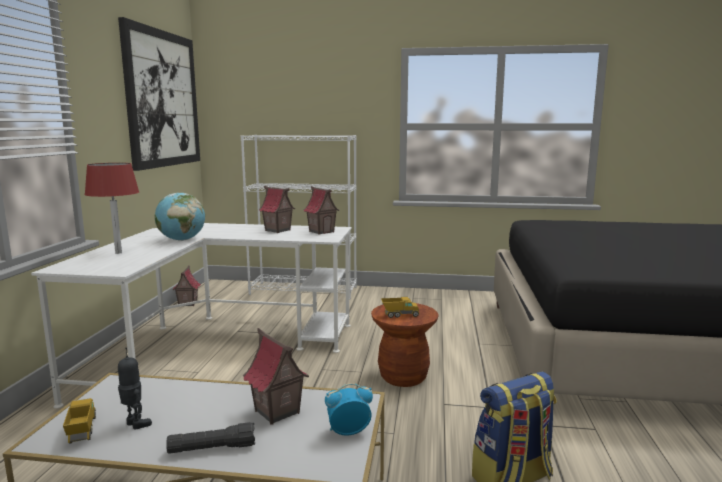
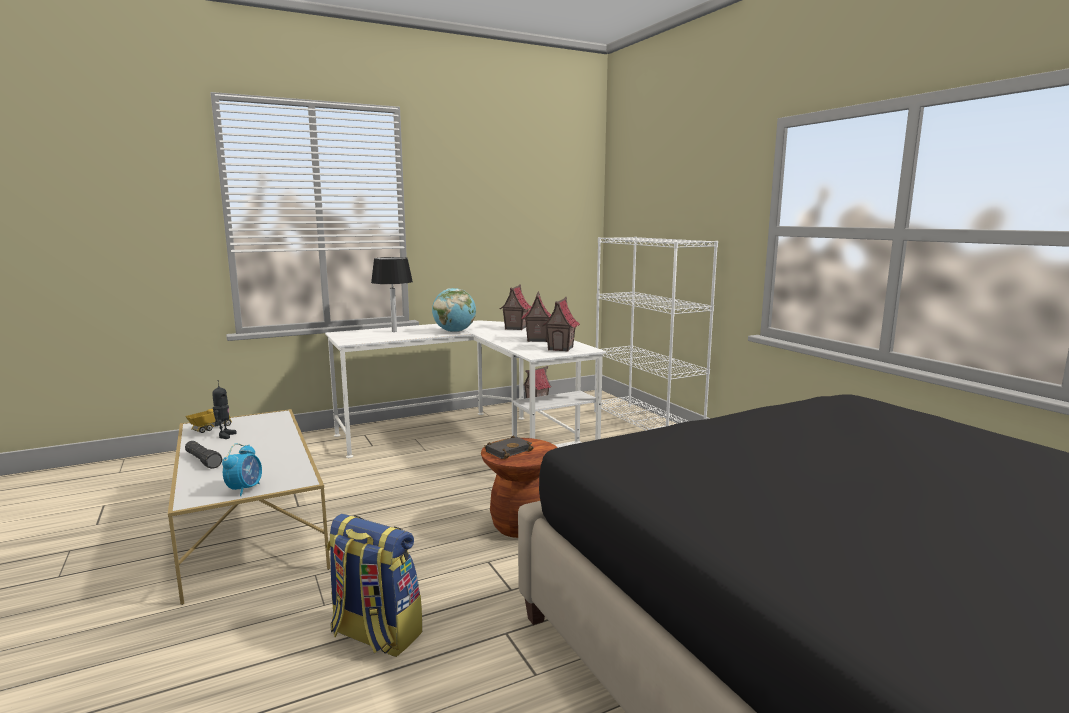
camera: 55 degrees right, 0 degrees up
(118, 252) = (394, 331): red table lamp -> black table lamp
(162, 99) = (539, 200): picture -> none
(276, 412) = (263, 462): toy house -> toy house (515, 328)
(348, 432) = (245, 489): alarm clock -> alarm clock turned 60 degrees clockwise
(399, 315) = (508, 450): toy truck -> black book

